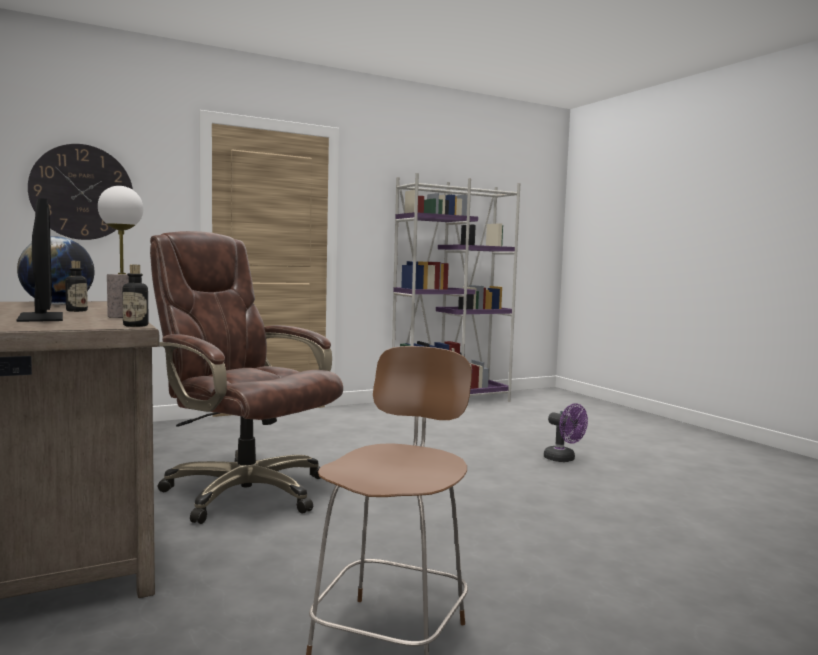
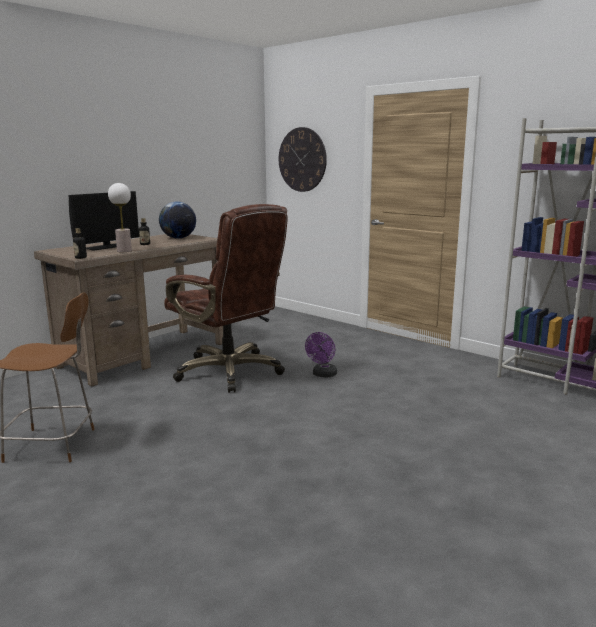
camera: 70 degrees right, 10 degrees up
(246, 492) = (229, 371): brown office chair -> brown office chair turned 120 degrees clockwise
(564, 459) = (434, 468): purple fan -> purple fan (323, 375)

